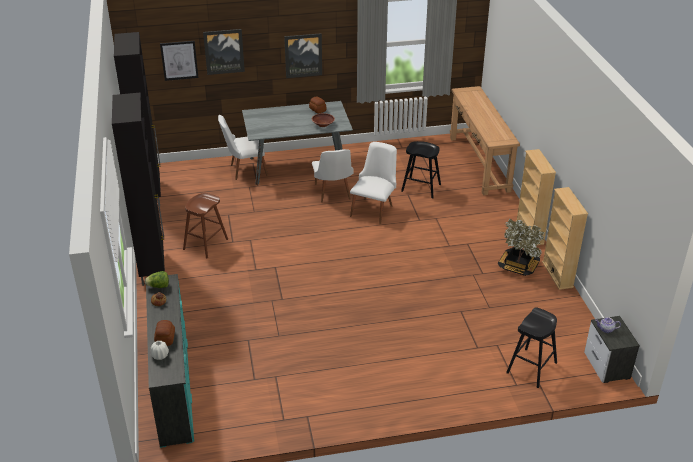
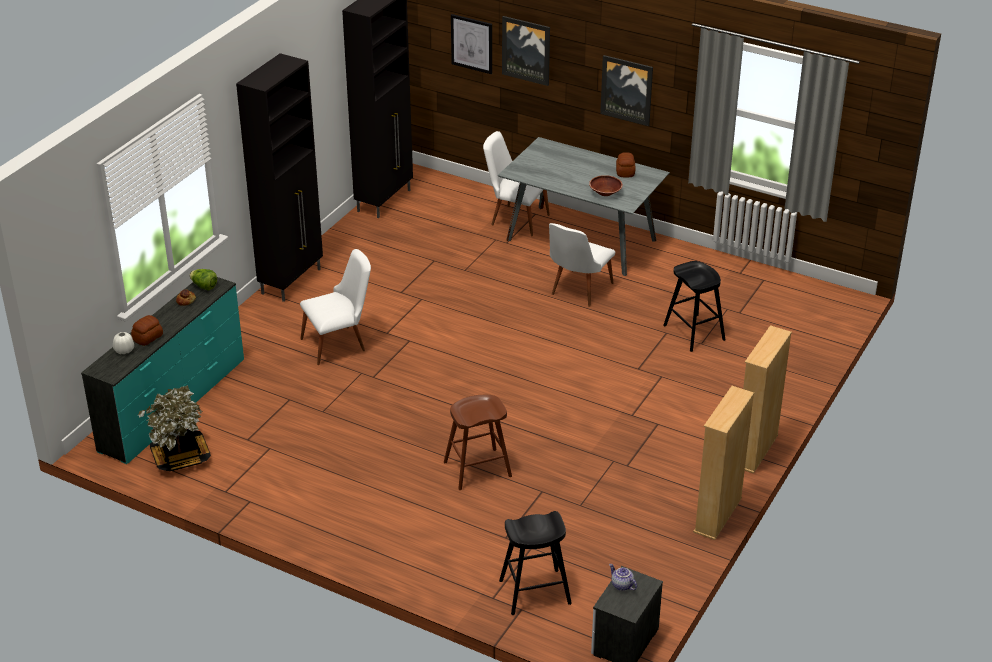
camera: 40 degrees right, 0 degrees up
(205, 244) = (371, 282): brown stool -> brown stool (477, 469)
(374, 209) = (602, 330): white chair -> white chair (339, 344)
(479, 164) = (814, 338): brown console table -> none
(518, 266) = (681, 481): potted plant -> potted plant (180, 457)

